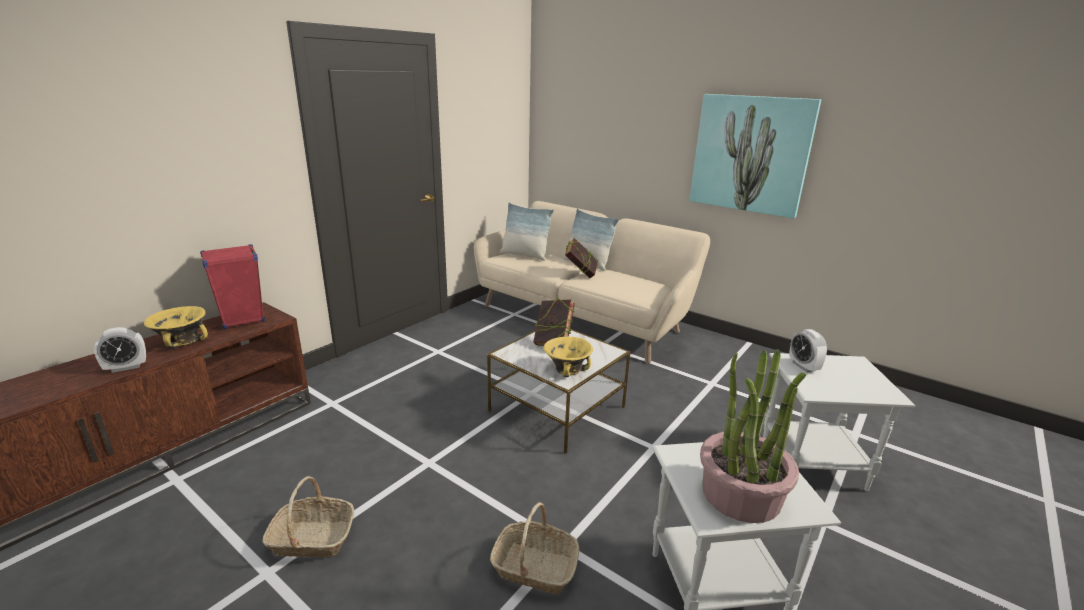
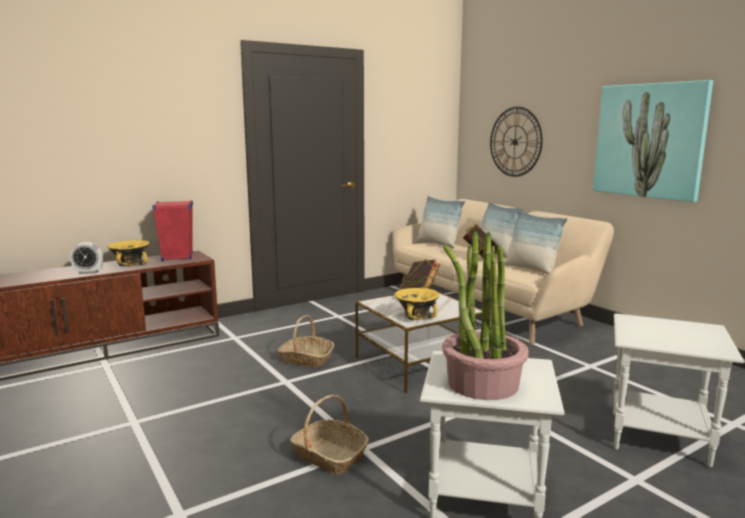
camera: 20 degrees right, 10 degrees down
(312, 538) = (174, 410): basket -> basket (306, 359)
(599, 143) = (515, 142): none -> wall clock
(638, 286) = (531, 269): none -> pillow
(803, 366) = (640, 324): alarm clock -> none

